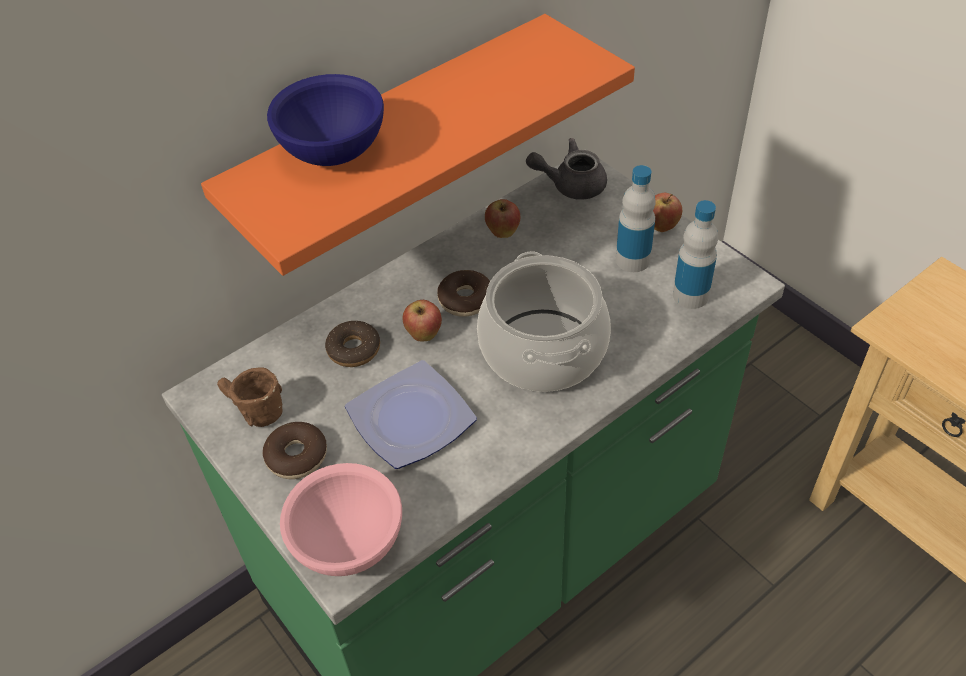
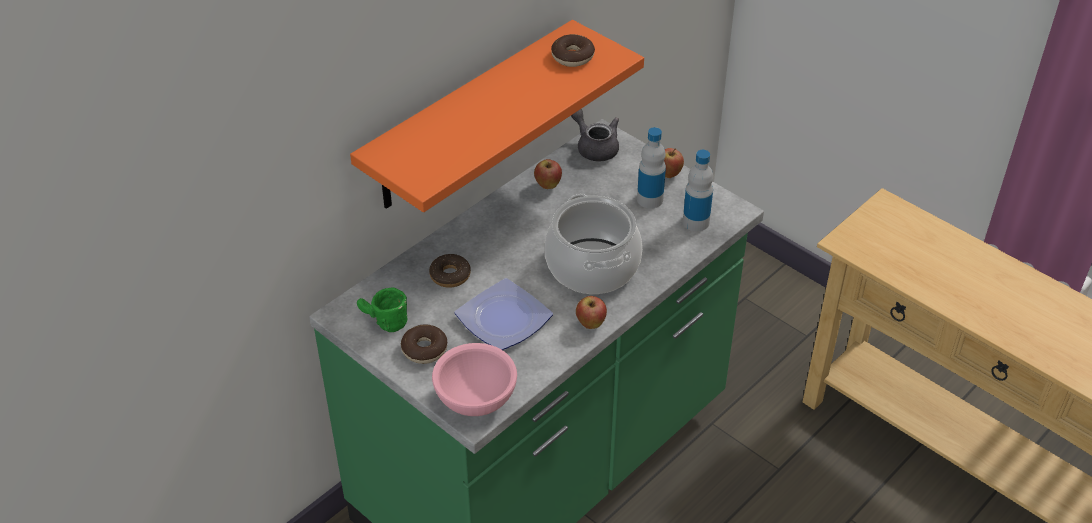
camera: 10 degrees left, 5 degrees down
(251, 410) = (382, 322): brown mug -> green mug
(334, 153) = (441, 128): blue bowl -> none
(424, 335) = (501, 262): apple -> apple (591, 324)
(465, 299) = (528, 235): donut -> donut (572, 56)
(570, 185) = (594, 146): grey teapot -> grey teapot turned 60 degrees clockwise

